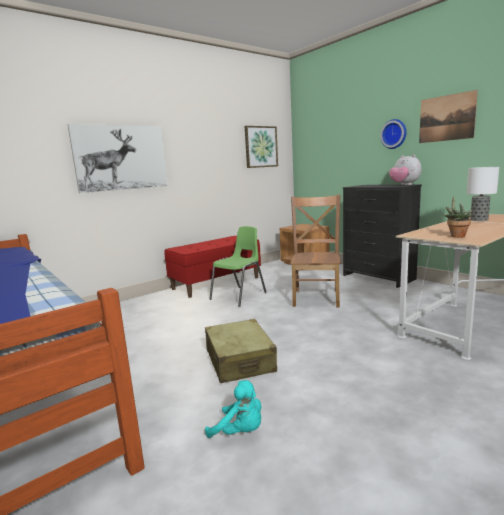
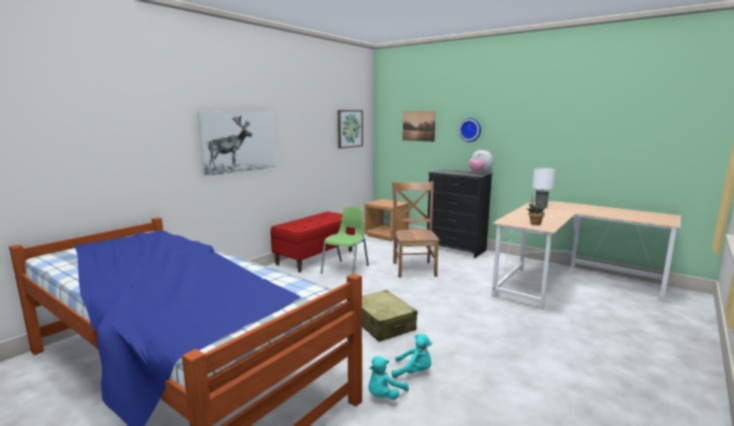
camera: 15 degrees left, 0 degrees up
(179, 464) = (384, 396): none -> turquoise plush toy
(446, 118) = (513, 123): picture -> picture (418, 126)

